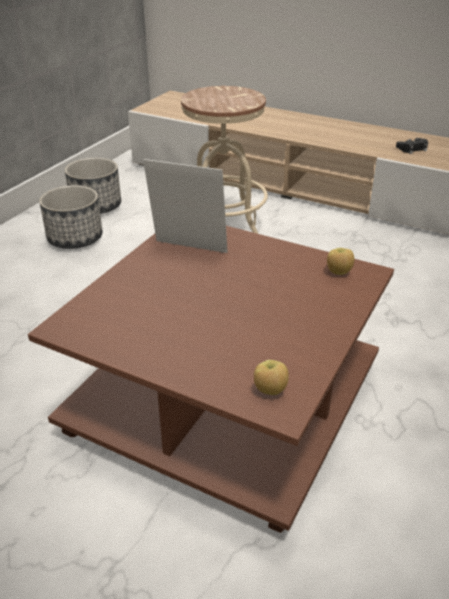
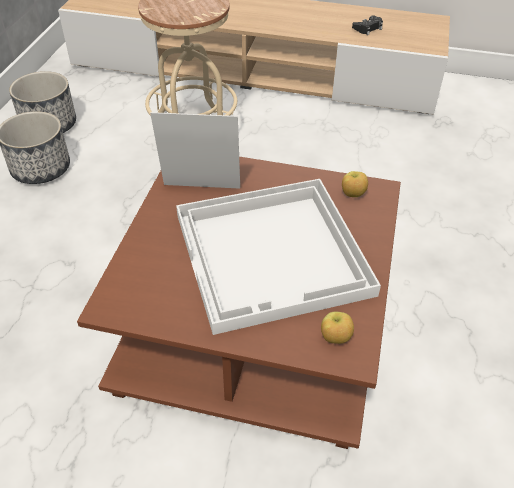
camera: 15 degrees left, 10 degrees up
(237, 310) = (274, 255): none -> white tray

